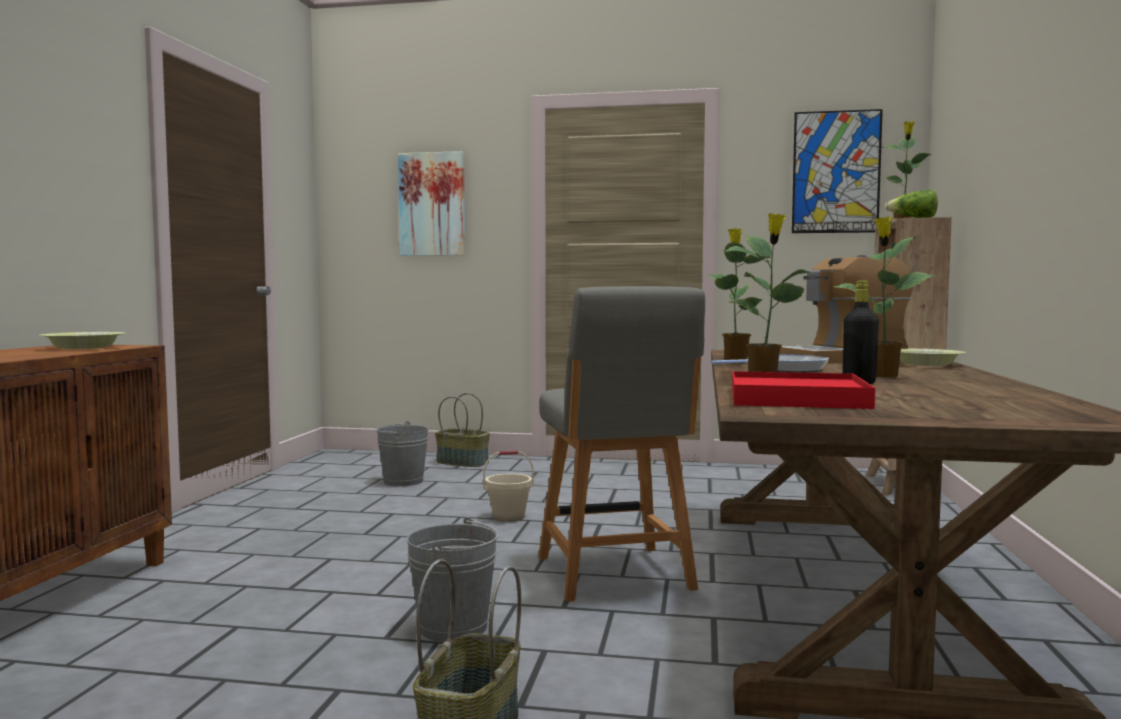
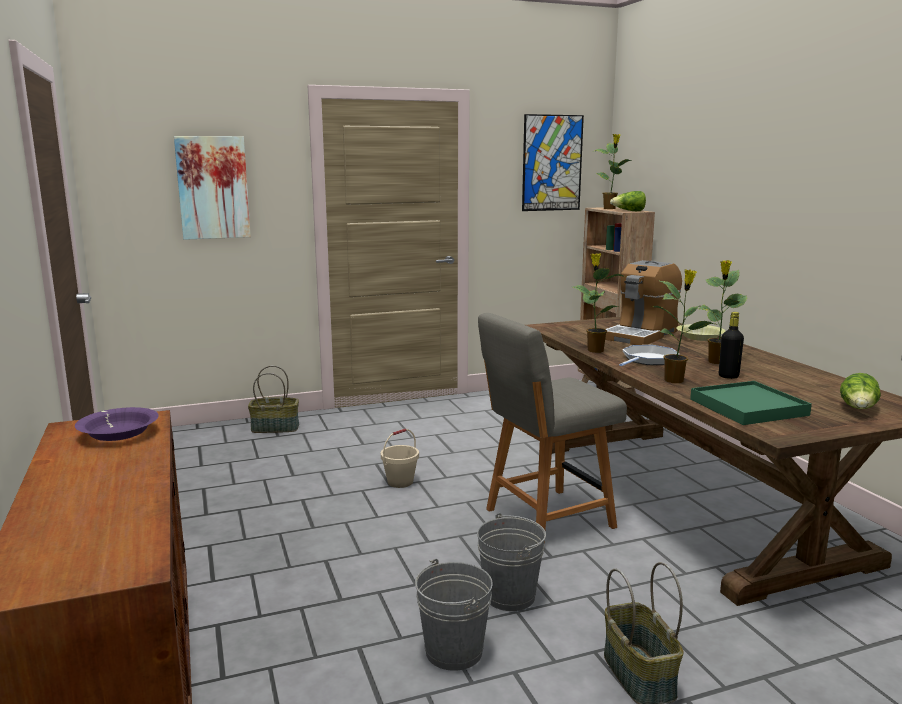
camera: 30 degrees left, 10 degrees up
(84, 348) = (119, 433): yellow bowl -> purple bowl
(403, 481) = (256, 461): grey bucket -> grey bucket (453, 651)
(615, 575) = (545, 519): grey chair -> grey chair turned 105 degrees clockwise
(796, 398) = (748, 407): red tray -> green tray
(987, 412) = (858, 409): none -> lettuce

